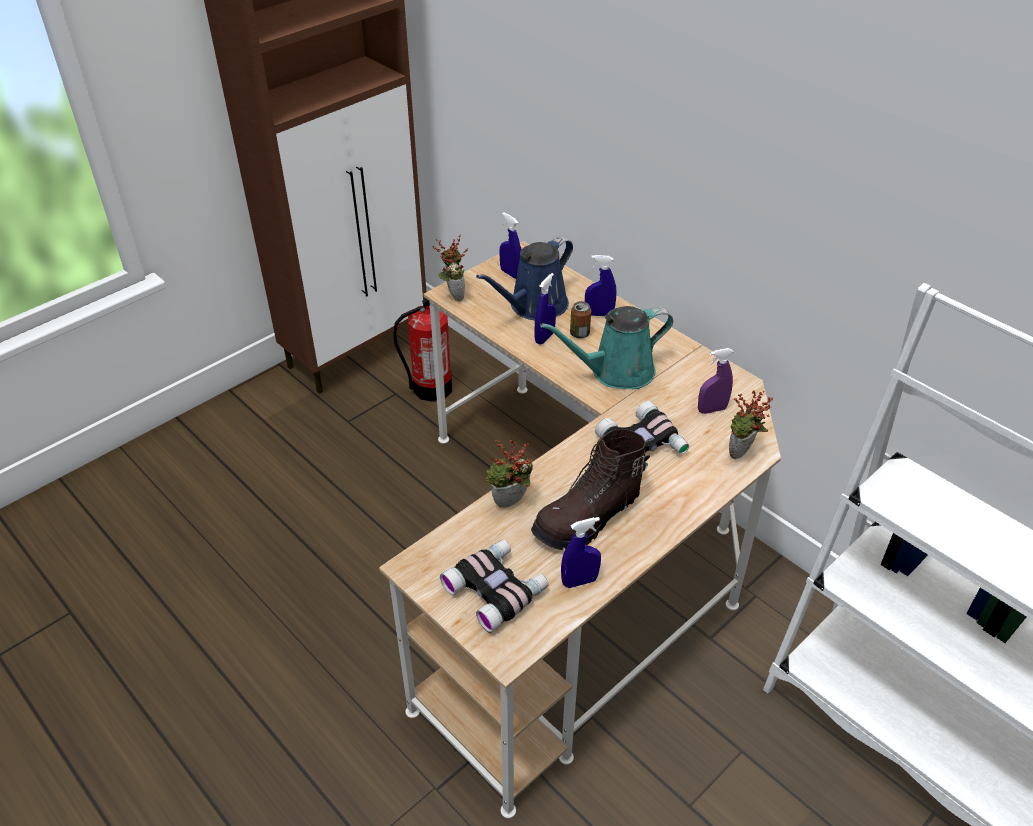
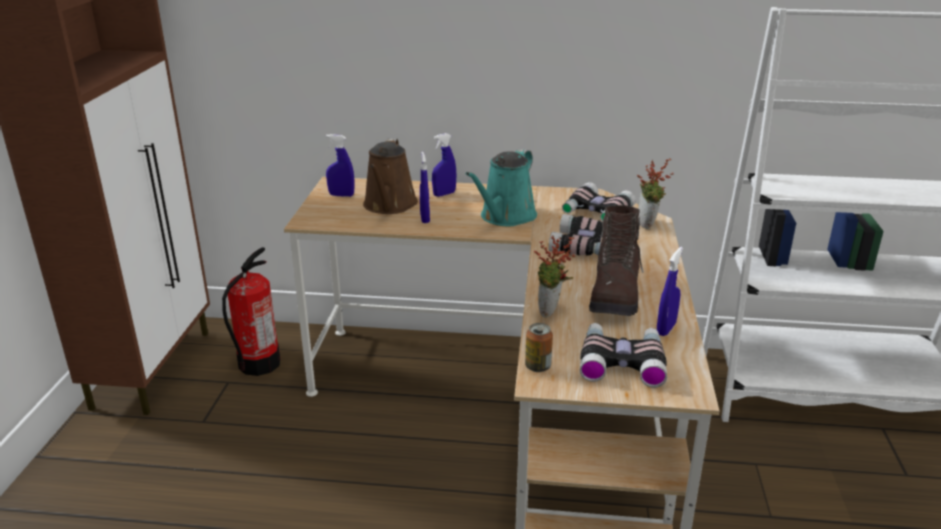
camera: 40 degrees left, 15 degrees down
(453, 295) = (312, 221): potted plant -> none
(534, 306) = (389, 205): blue watering can -> brown watering can
(579, 334) = (447, 208): can -> can (538, 366)
(712, 409) = (596, 212): purple spray bottle -> binoculars

